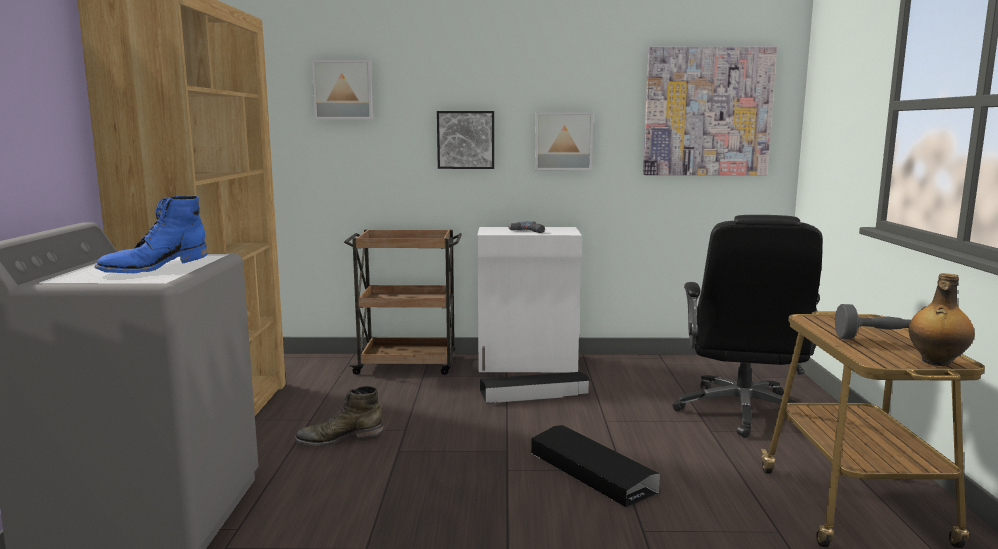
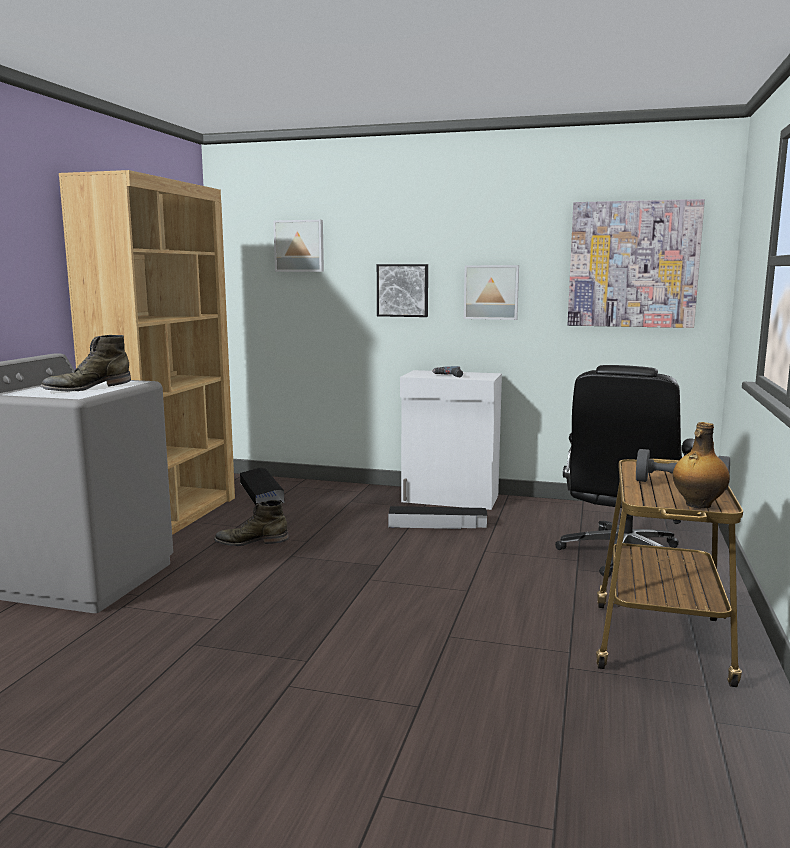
camera: 15 degrees right, 0 degrees up
(154, 266) = (87, 387): blue boot -> green boot
(408, 364) = (344, 491): brown cart -> none
(591, 472) = (439, 588): black storage box -> black storage box (261, 492)

